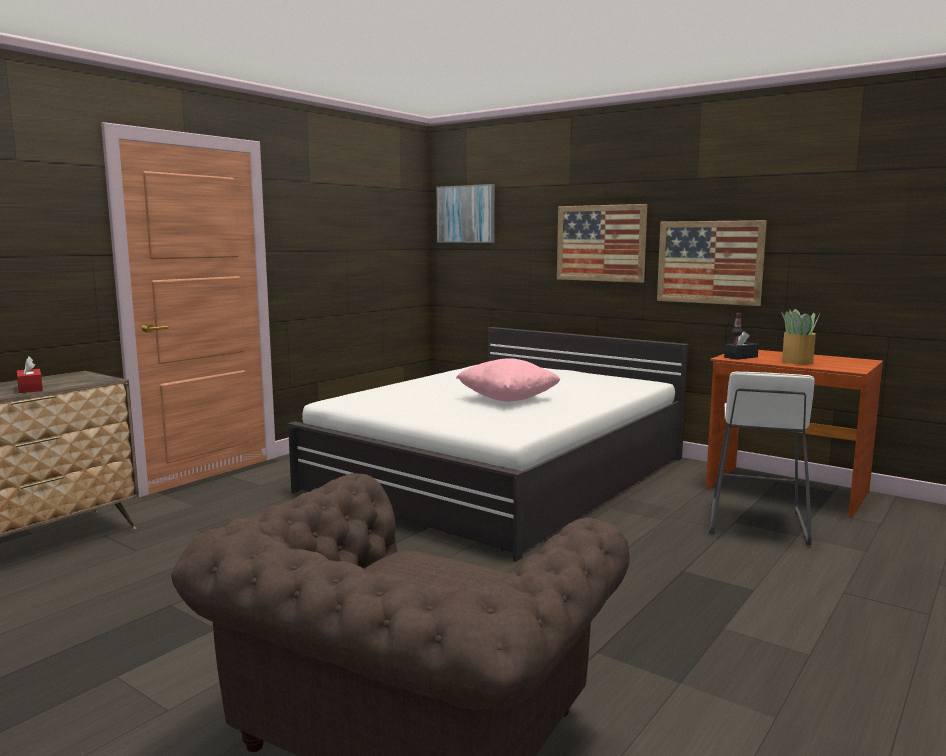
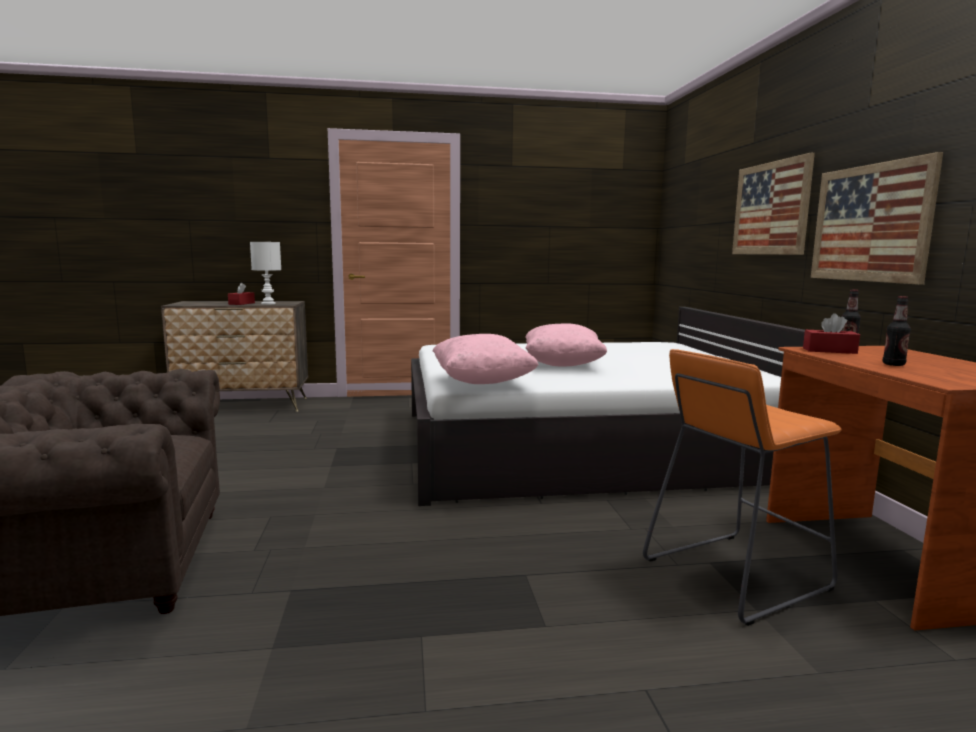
camera: 45 degrees right, 0 degrees up
(74, 382) = (269, 304): none -> white table lamp
(466, 214) = (681, 190): picture -> none
(517, 427) = (482, 382): none -> pink pillow
(741, 357) = (829, 350): black tissue box -> red tissue box
(756, 523) = (735, 575): white stool -> orange stool
(797, 362) = (893, 364): potted plant -> bottle

